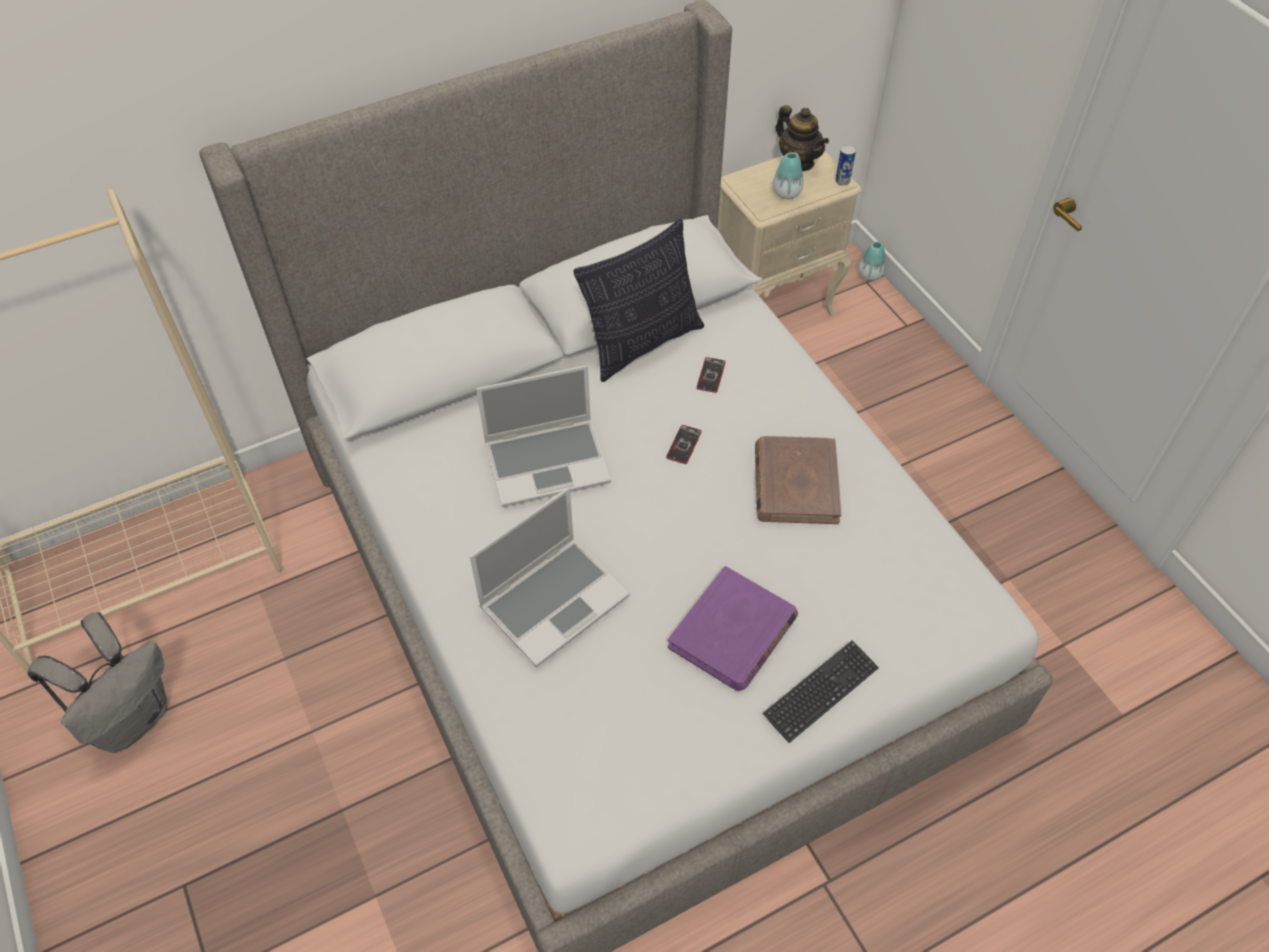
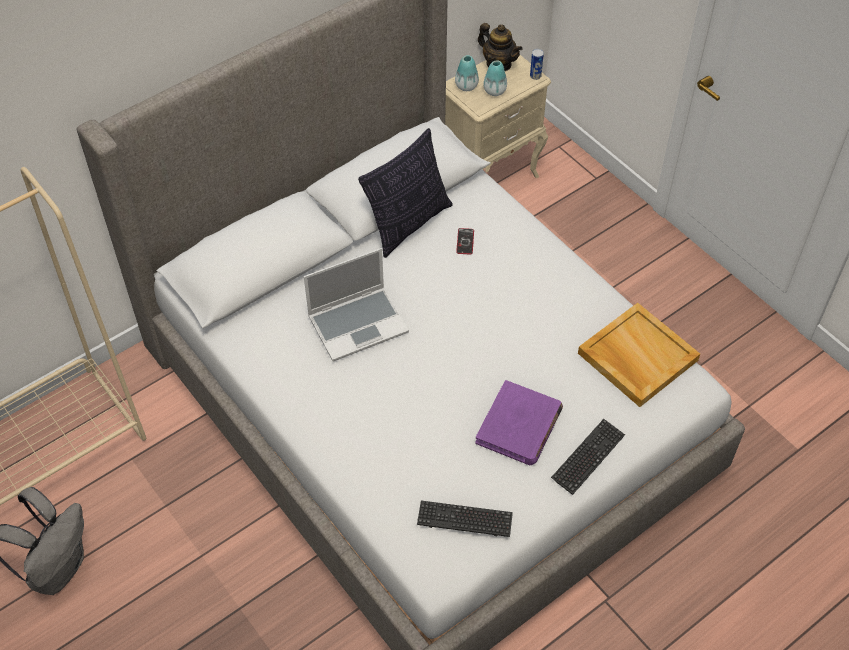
camera: 10 degrees left, 0 degrees up
(554, 600) = (387, 422): laptop -> none
(629, 755) = (464, 519): none -> keyboard
(683, 445) = (456, 297): phone -> none
(795, 483) = (543, 314): brown book -> none
(870, 275) = (561, 140): vase -> vase (466, 86)
(913, 560) = (636, 357): none -> beige tray

